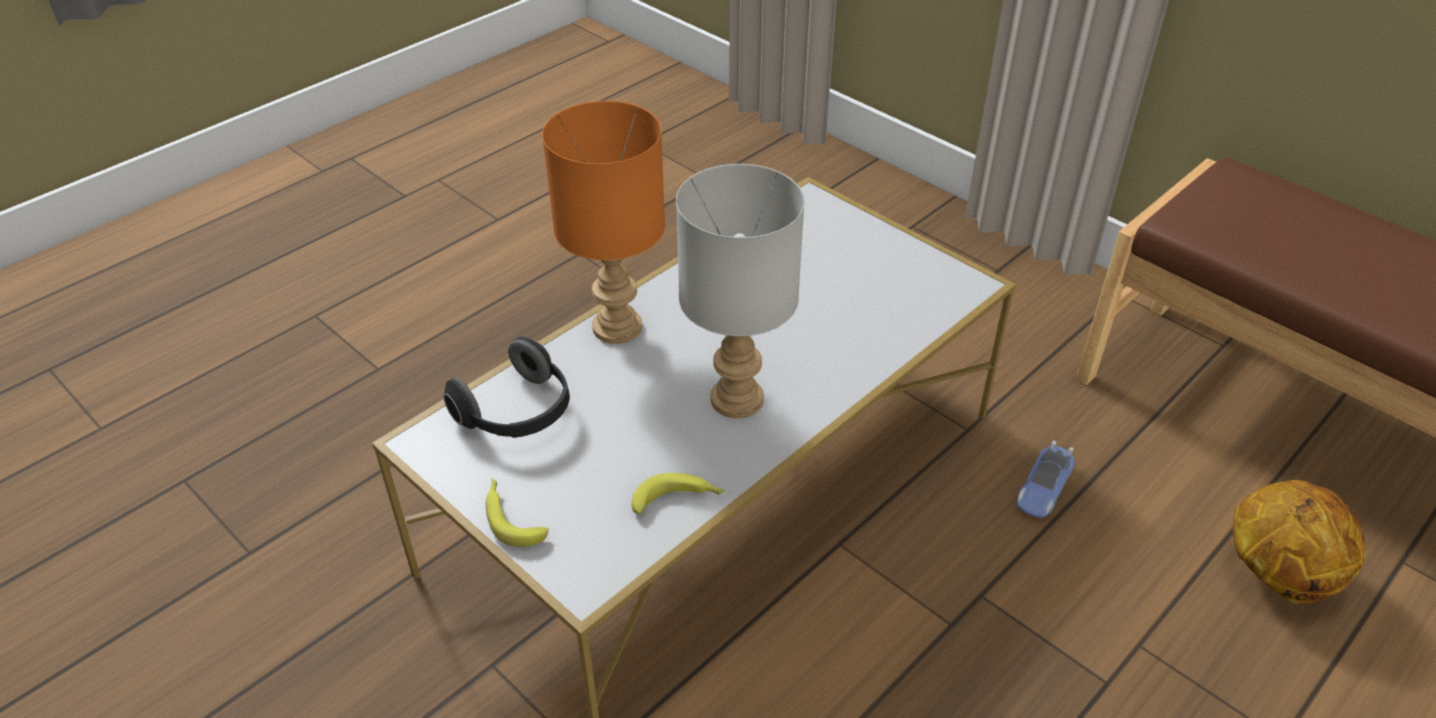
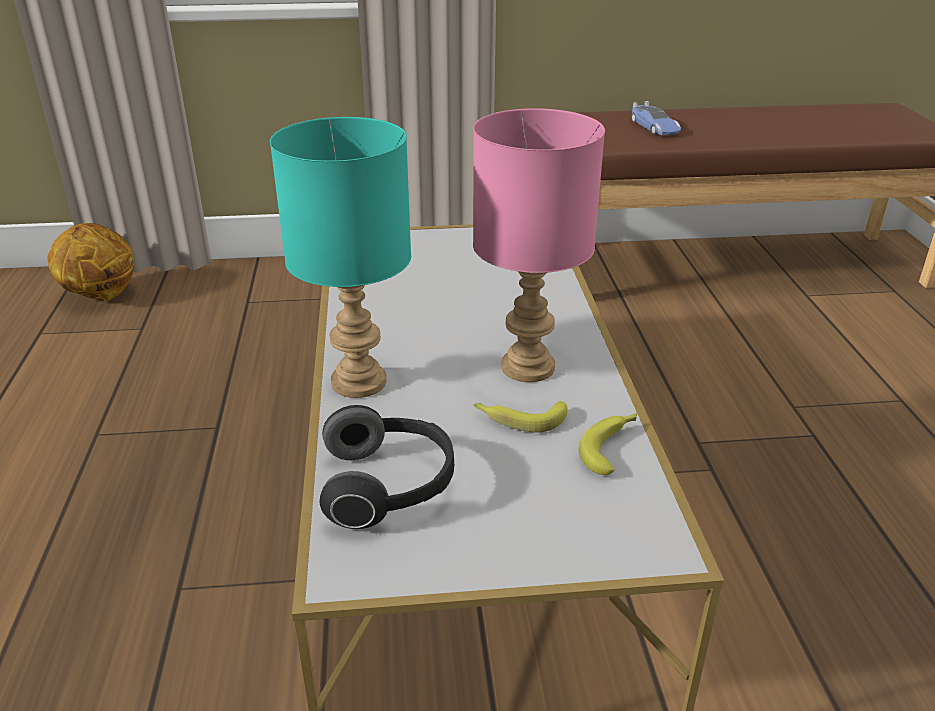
camera: 50 degrees left, 10 degrees down
(511, 517) = (527, 555): banana -> banana (519, 418)
(615, 328) = (358, 383): orange table lamp -> turquoise table lamp
(735, 400) = (527, 368): grey table lamp -> pink table lamp
(1044, 487) = (634, 367): toy car -> toy car (654, 127)
(1276, 574) = (781, 333): basketball -> basketball (100, 296)

